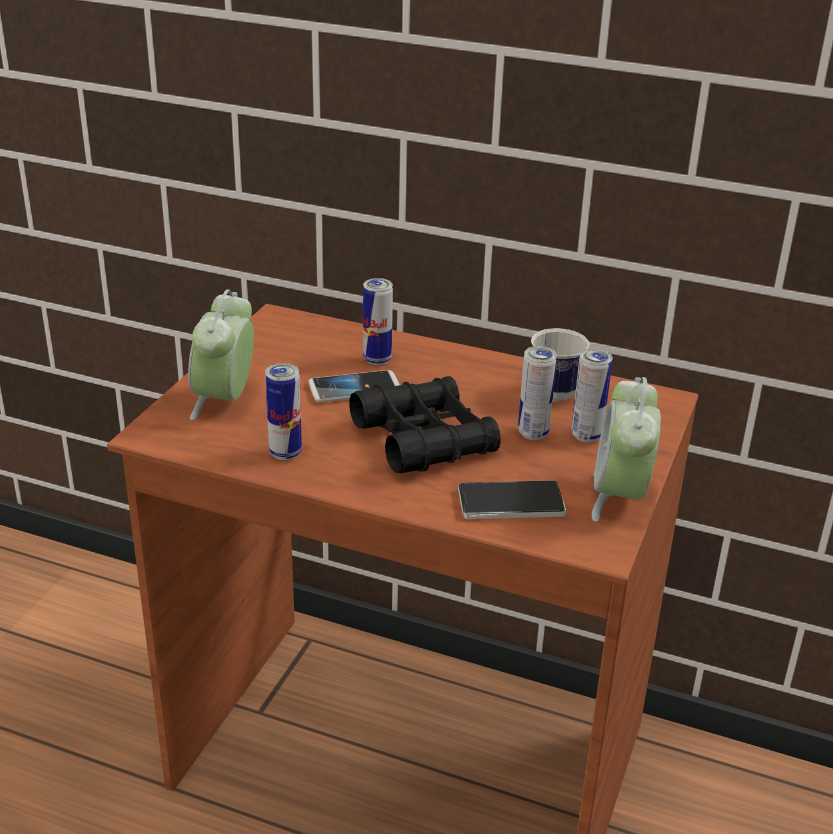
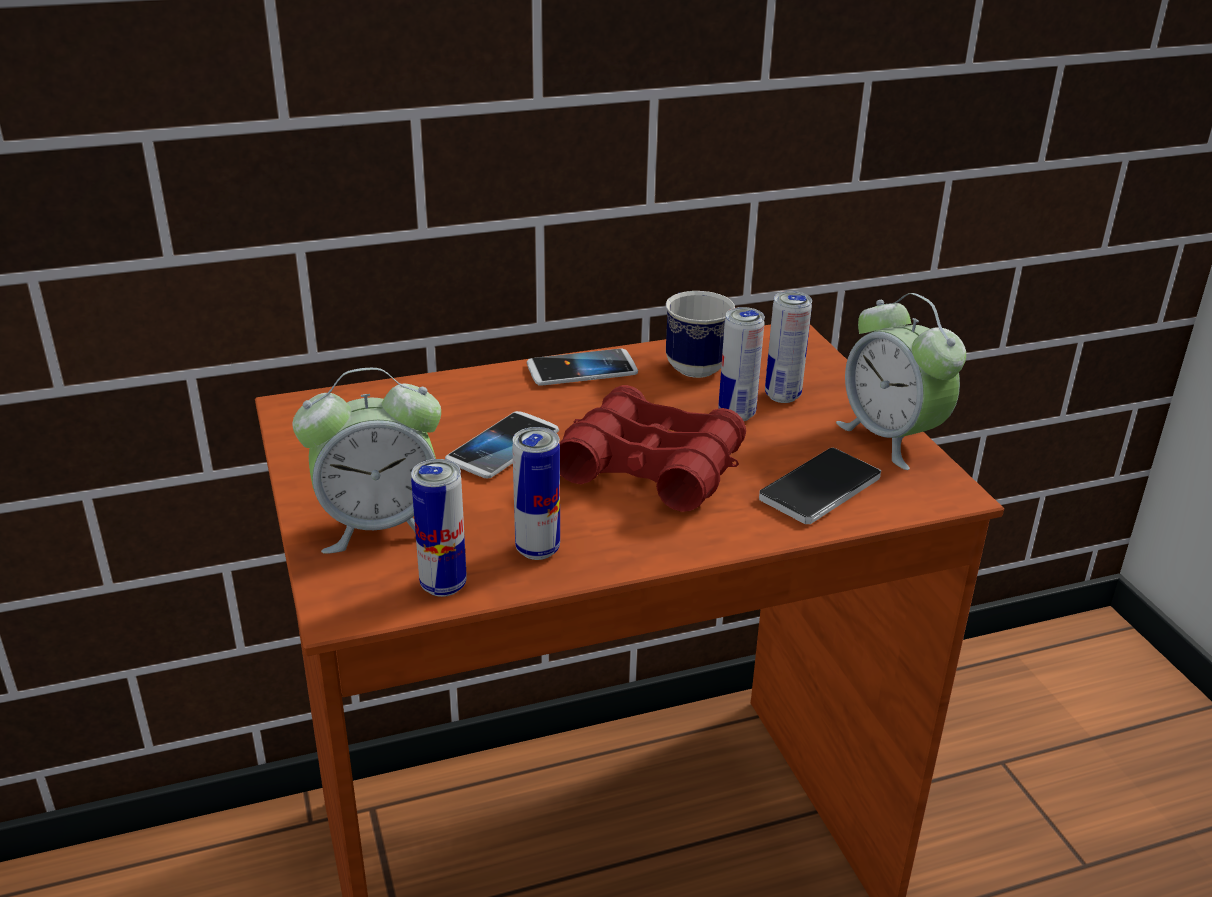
camera: 40 degrees left, 0 degrees up
(225, 401) = (378, 525): alarm clock -> alarm clock turned 75 degrees counterclockwise
(377, 359) = (479, 407): can -> can (443, 585)
(424, 439) = (651, 467): black binoculars -> red binoculars
(475, 363) = (582, 370): none -> phone

